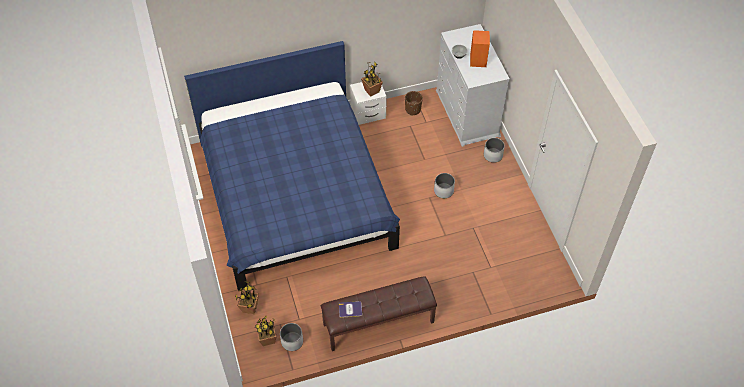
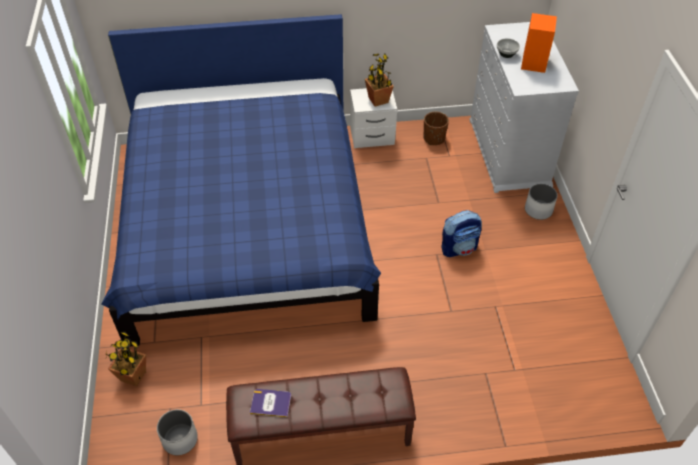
camera: 10 degrees right, 5 degrees down
(267, 339) = (143, 429): potted plant -> none
(443, 190) = (459, 248): white planter -> backpack

